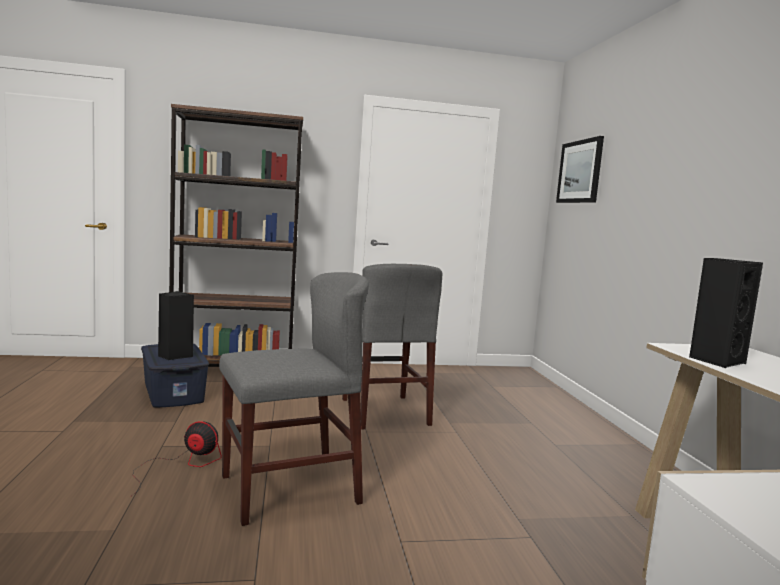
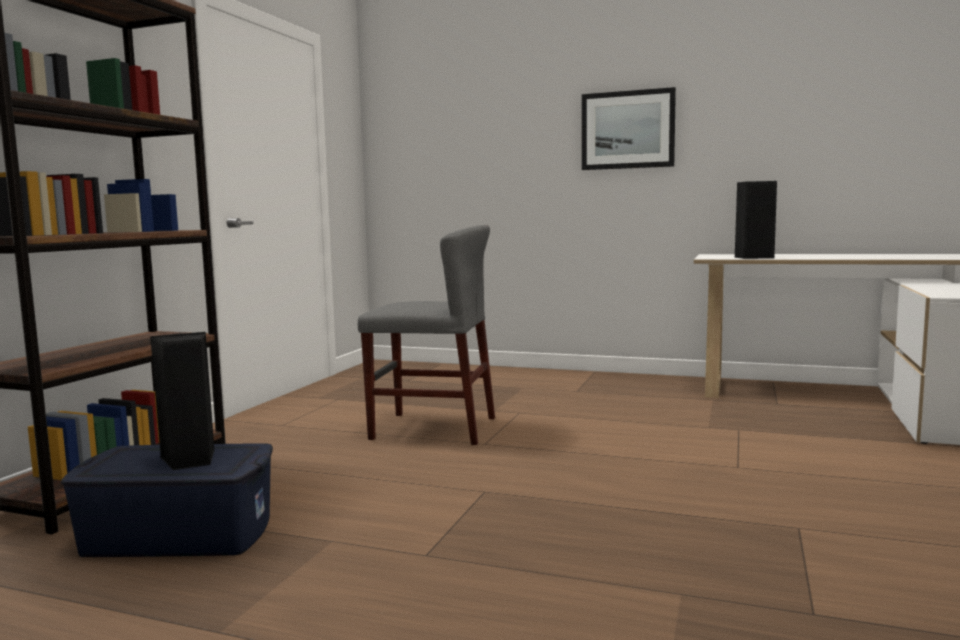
camera: 60 degrees left, 0 degrees up
(182, 465) = (508, 545): fan -> none
(289, 489) = (615, 494): grey chair -> none
(580, 171) = (426, 120): picture -> picture (627, 130)

